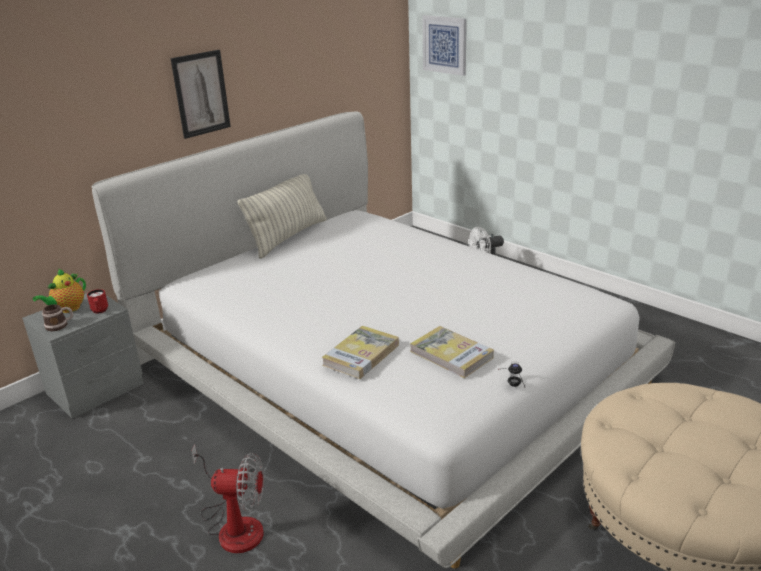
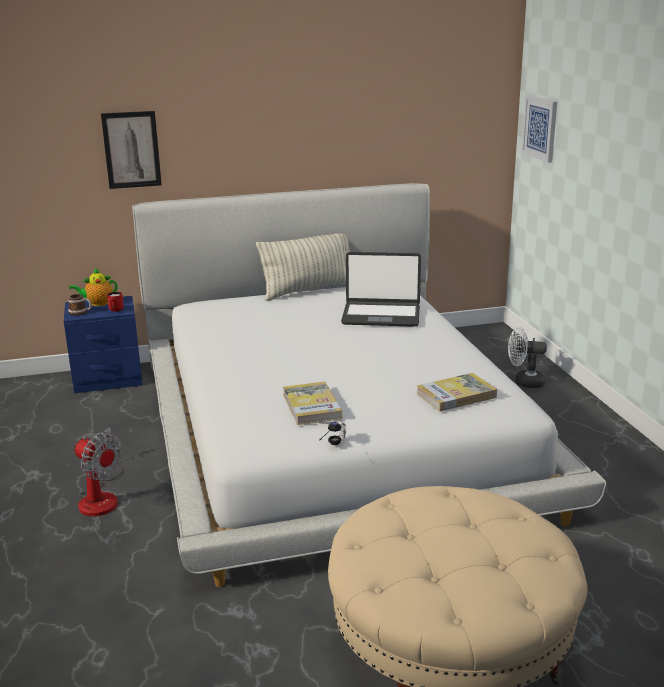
camera: 30 degrees right, 5 degrees down
(95, 389) = (108, 379): grey nightstand -> blue nightstand
(201, 94) = (257, 143): picture -> picture (131, 150)
(361, 355) = (243, 386): book -> book (456, 395)
(389, 246) = (381, 315): none -> laptop

